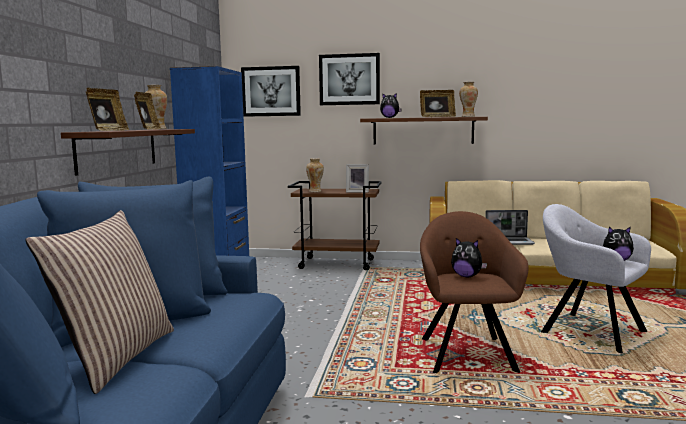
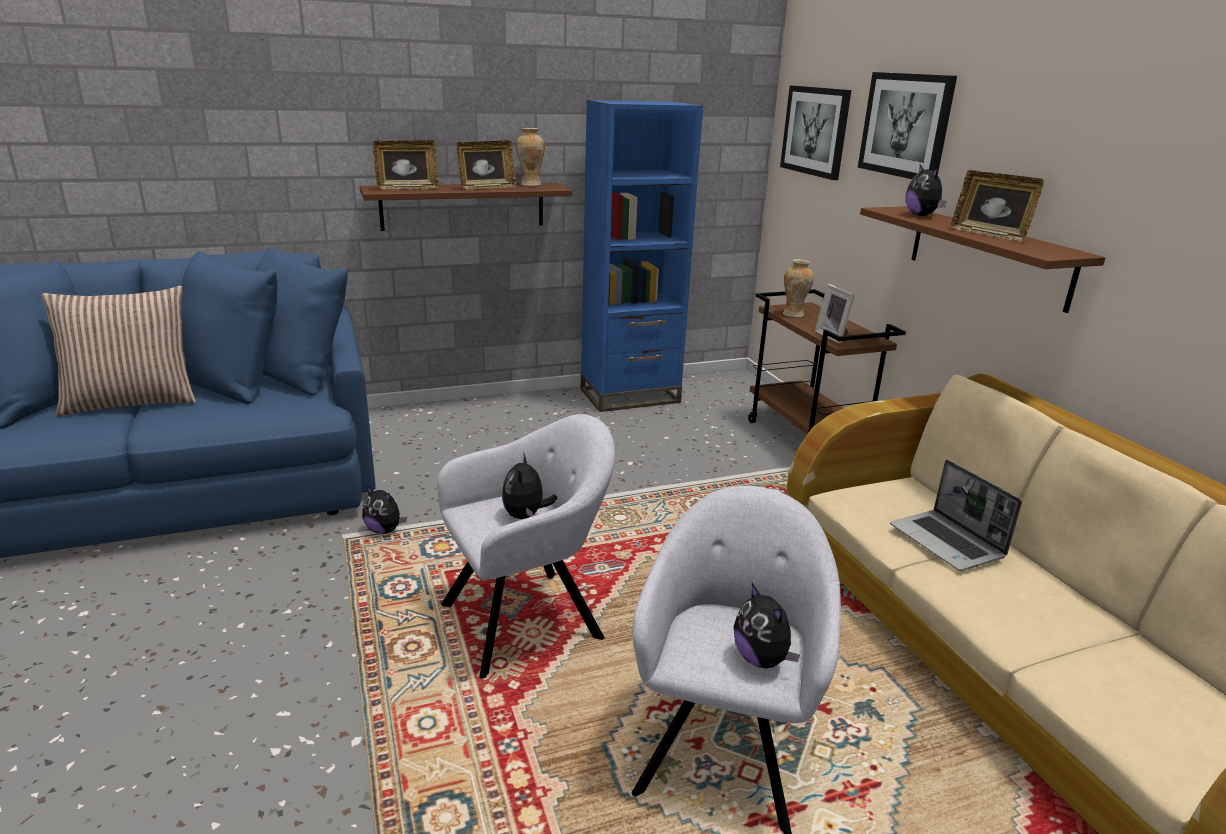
camera: 60 degrees right, 15 degrees up
(315, 380) = (384, 530): none -> plush toy
(466, 352) = (528, 619): brown armchair -> grey armchair
(468, 116) = (1046, 248): vase -> none

